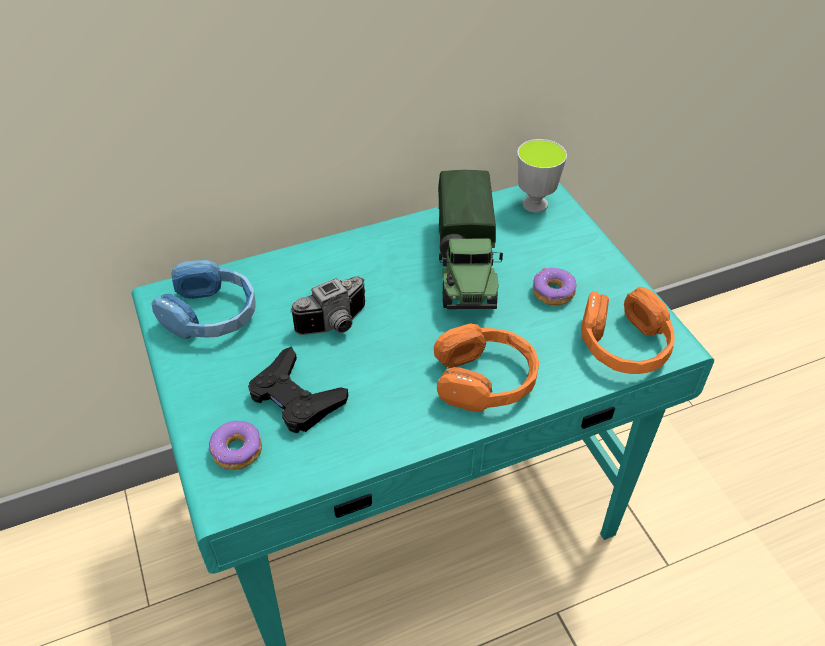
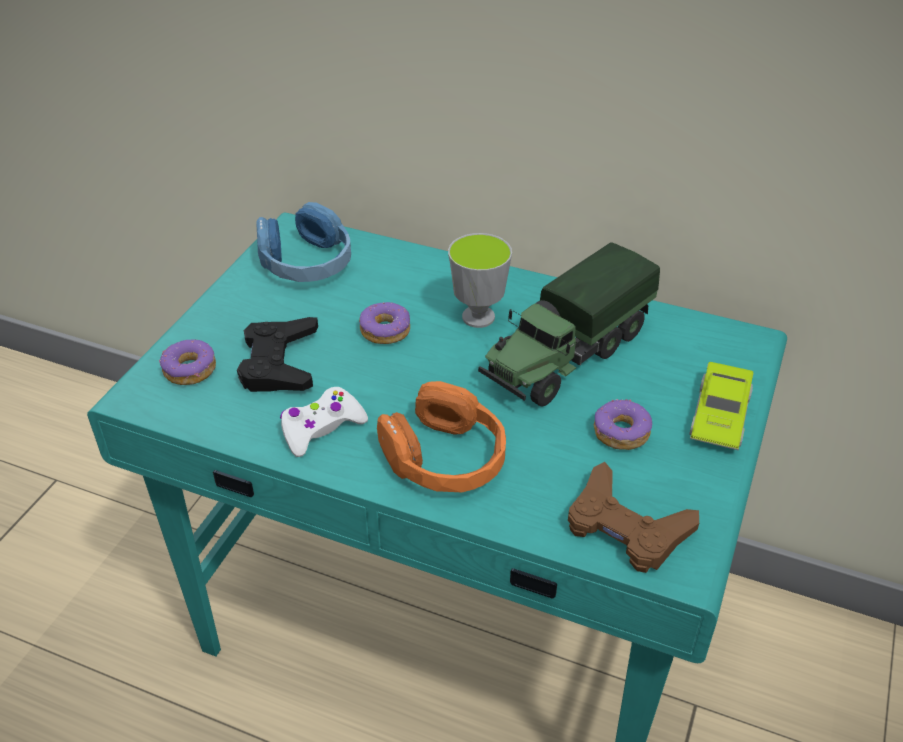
camera: 45 degrees right, 5 degrees down
(336, 325) = (385, 330): camera -> donut
(387, 419) = (321, 428): none -> white game controller
(535, 204) = (720, 345): cup -> cup (478, 317)
(585, 246) = (720, 414): none -> green toy car
(623, 345) = (626, 527): orange headphones -> brown game controller

